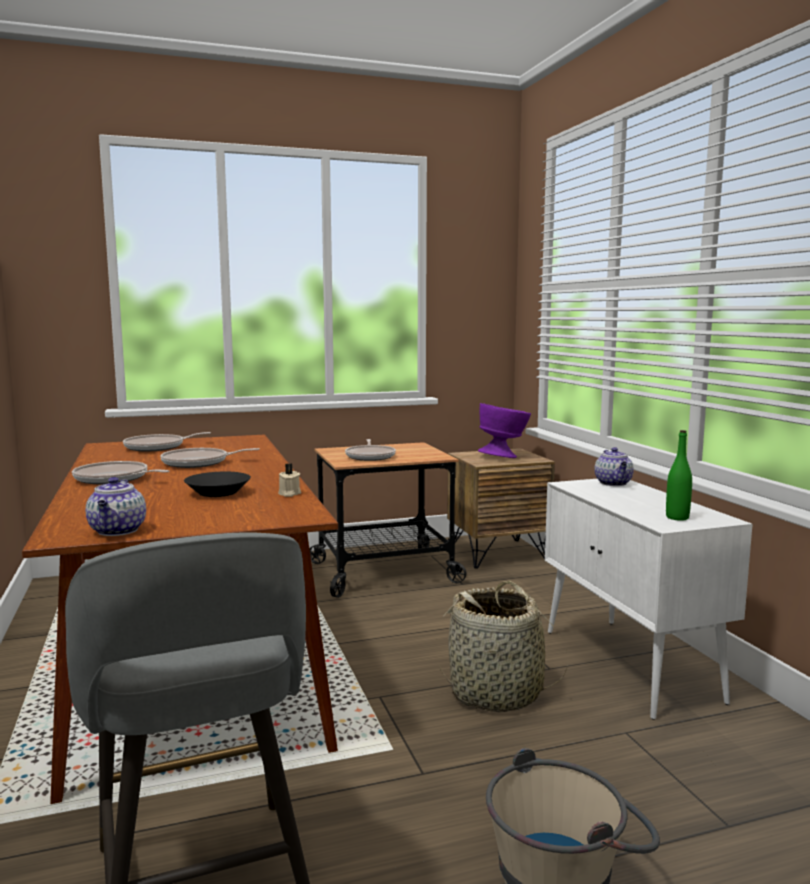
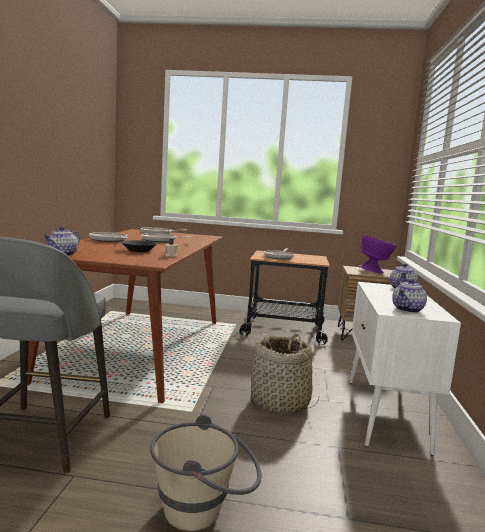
camera: 25 degrees right, 0 degrees up
(677, 517) = (407, 310): green bottle -> teapot

